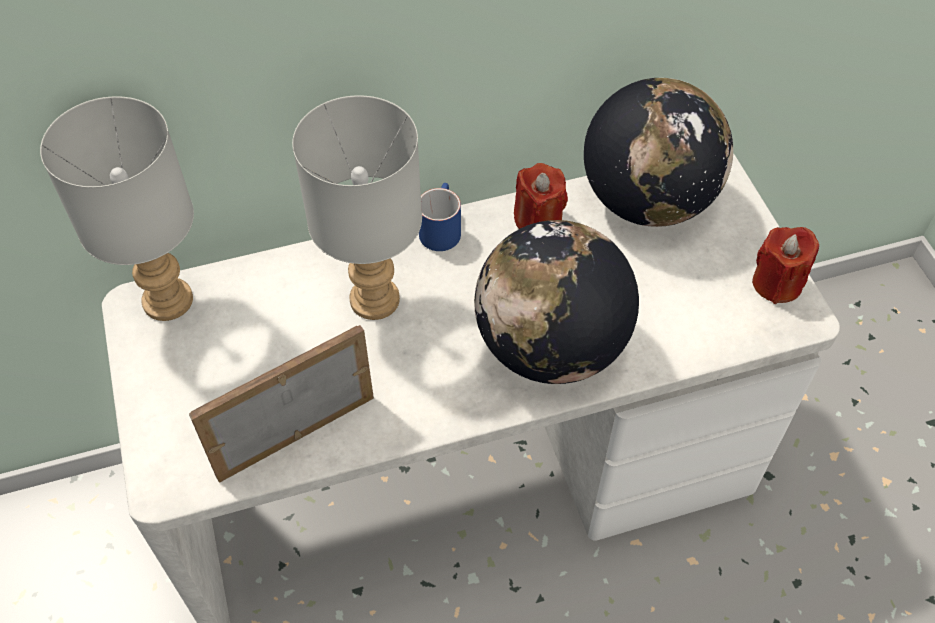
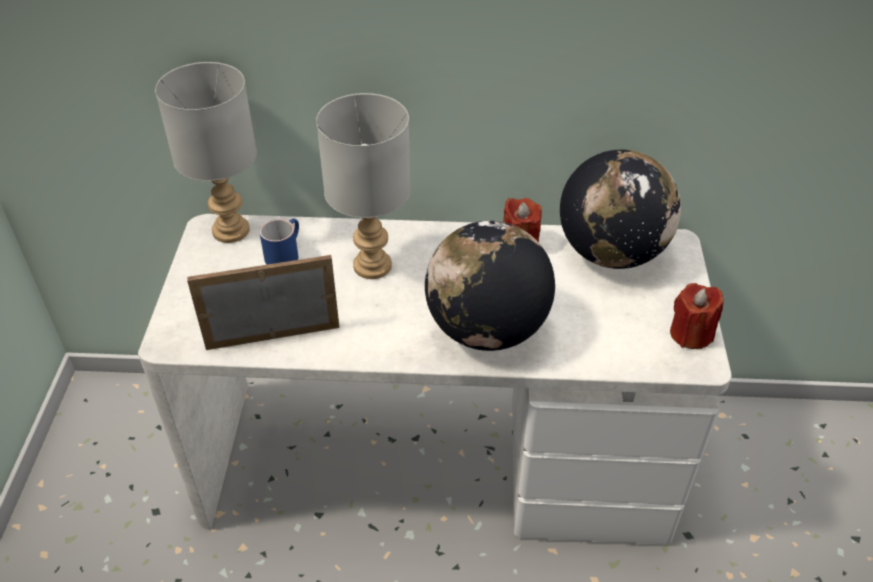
camera: 20 degrees right, 10 degrees down
(439, 228) = (443, 232): blue mug -> blue mug (284, 254)

